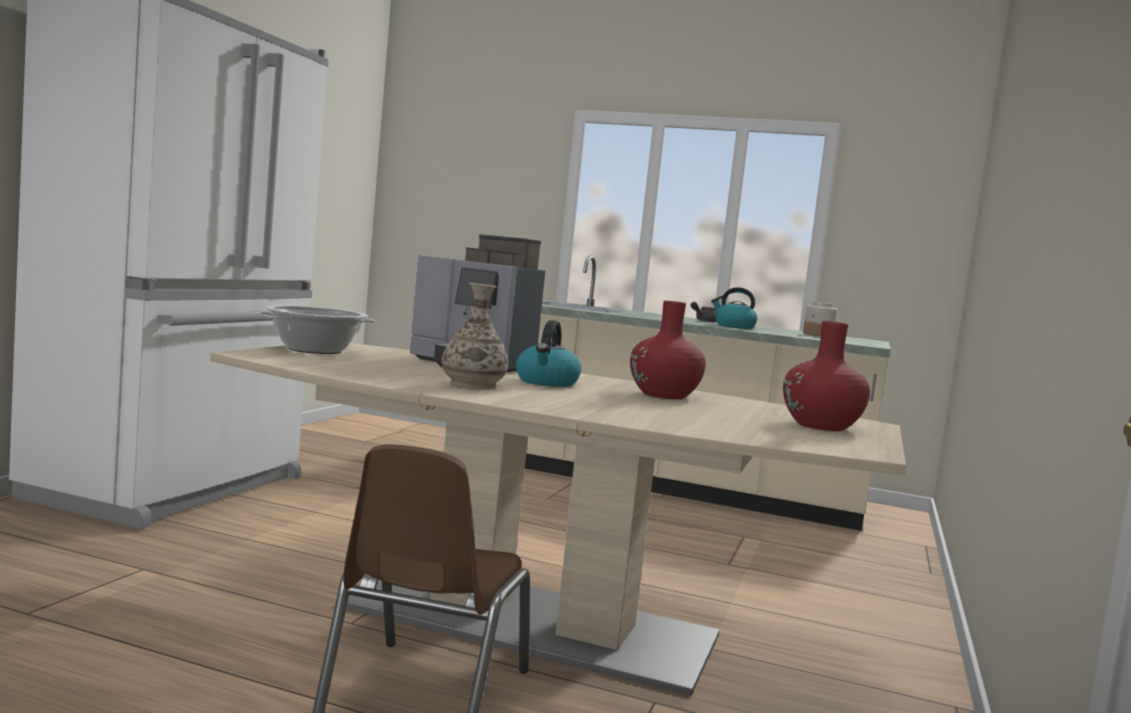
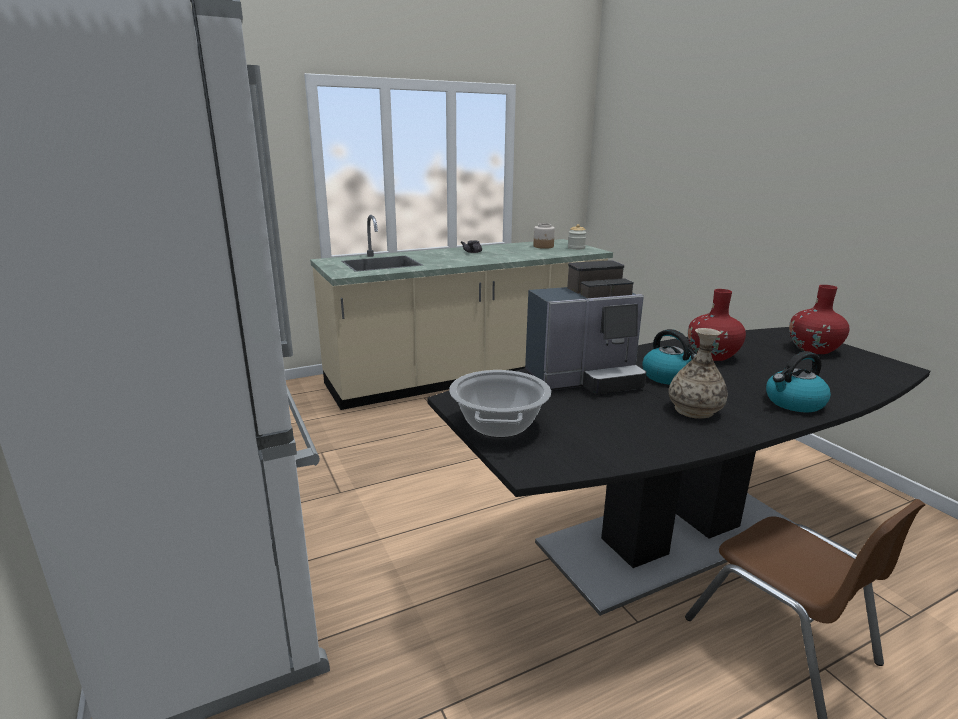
camera: 45 degrees left, 15 degrees up
(531, 621) = (671, 536): beige dining table -> black dining table
(734, 326) = (507, 254): kettle -> kettle (794, 403)
(856, 341) = (576, 248): none -> jar

